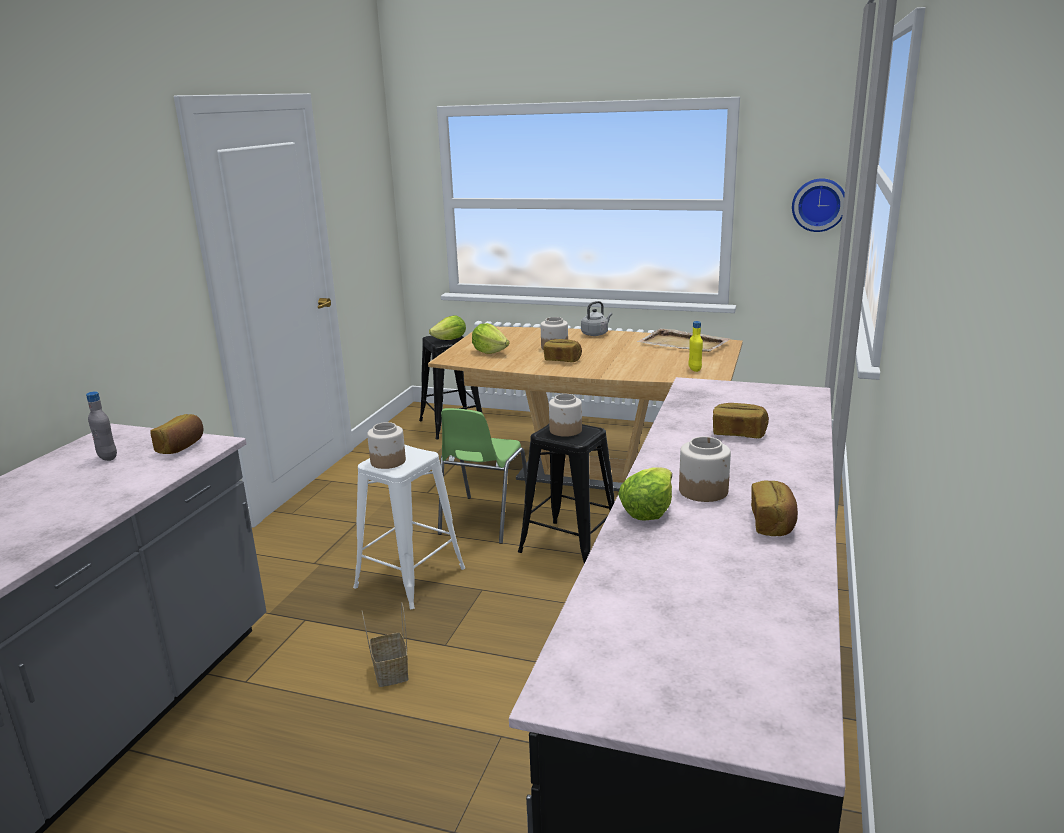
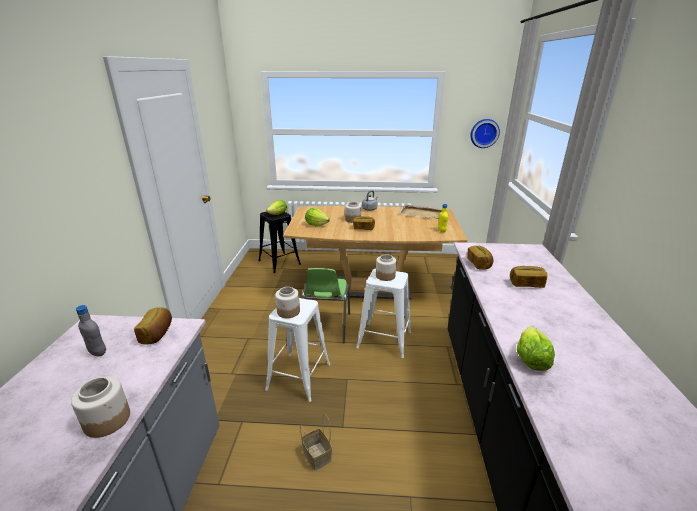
camera: 15 degrees left, 5 degrees up
(570, 546) = (384, 340): black stool -> white stool
(703, 491) = (548, 335): jar -> jar (107, 419)
(773, 524) = (614, 361): bread -> bread (479, 264)

